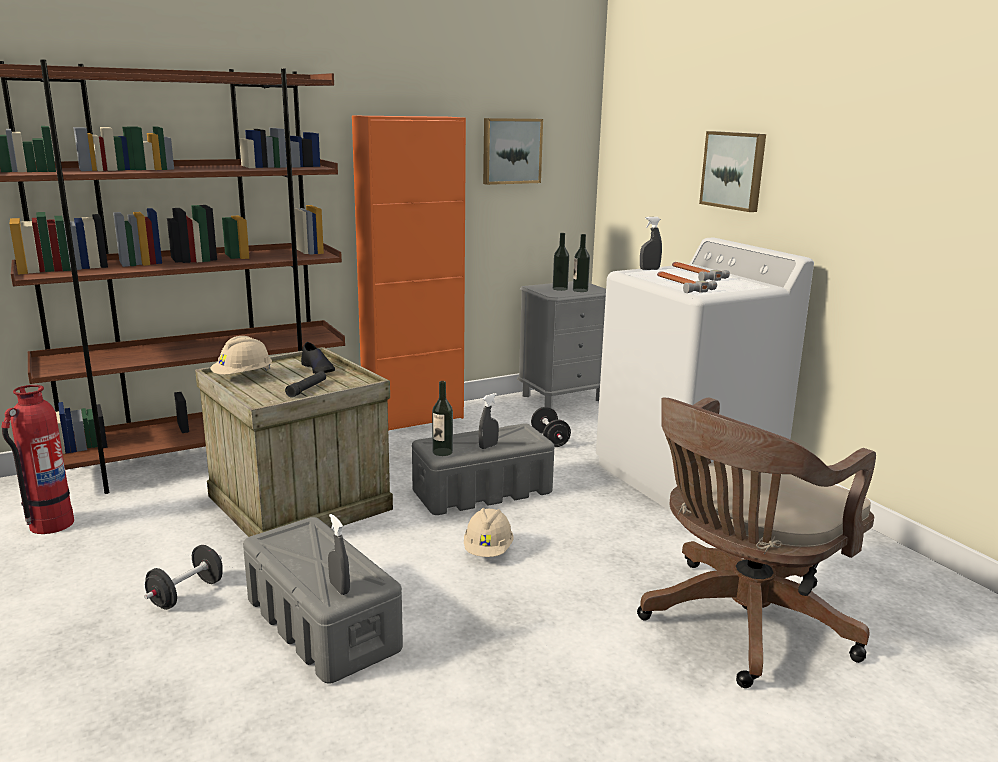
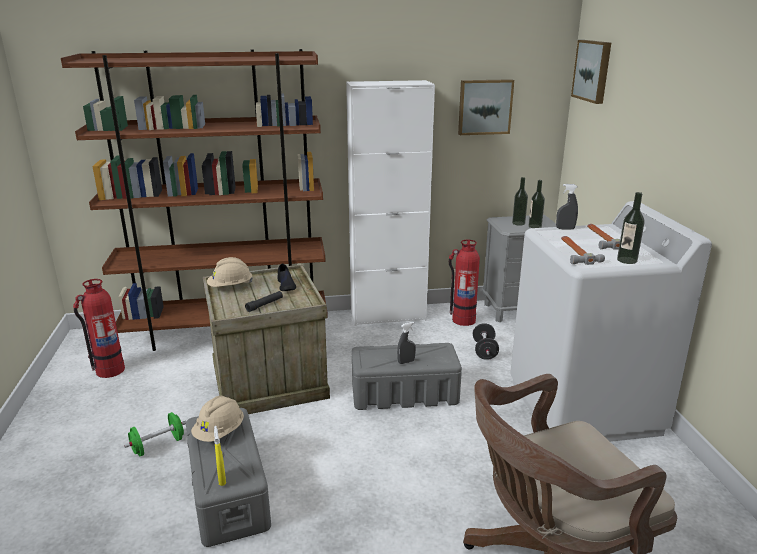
camera: 20 degrees right, 5 degrees up
(186, 594) = (158, 445): black dumbbell -> green dumbbell
(339, 588) = (222, 479): grey spray bottle -> yellow spray bottle
(413, 418) = (388, 315): orange cabinet -> white cabinet
(442, 452) = (368, 362): bottle -> bottle (627, 260)
(488, 550) = (380, 451): beige hard hat -> beige hard hat (220, 432)
(507, 413) = (463, 320): none -> fire extinguisher
(734, 170) = (662, 142): picture -> picture (593, 71)

